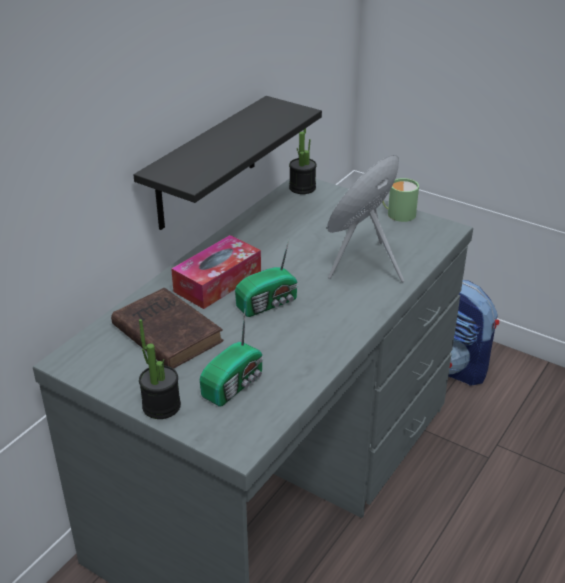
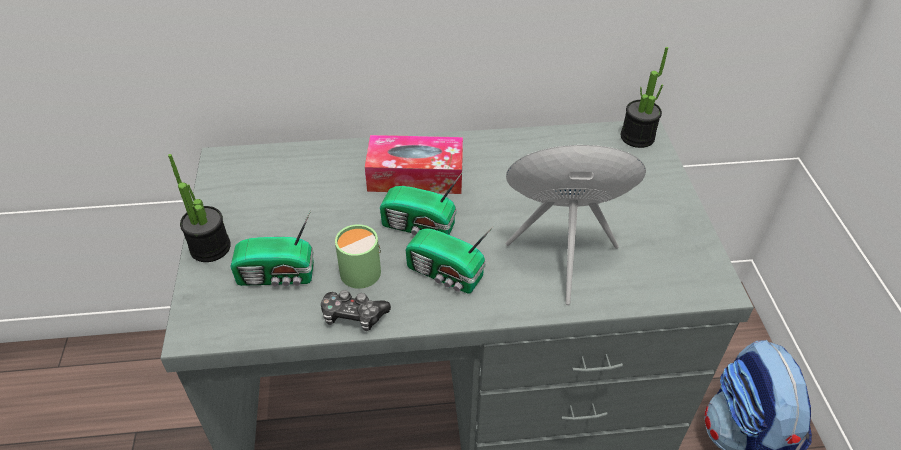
camera: 50 degrees right, 10 degrees up
(165, 332) = (311, 189): brown book -> none
(206, 164) = (498, 51): black shelf -> none
(314, 367) = (353, 316): none -> game controller
(324, 313) = (446, 274): none -> radio
(398, 214) = (690, 230): green mug -> green mug (358, 269)

